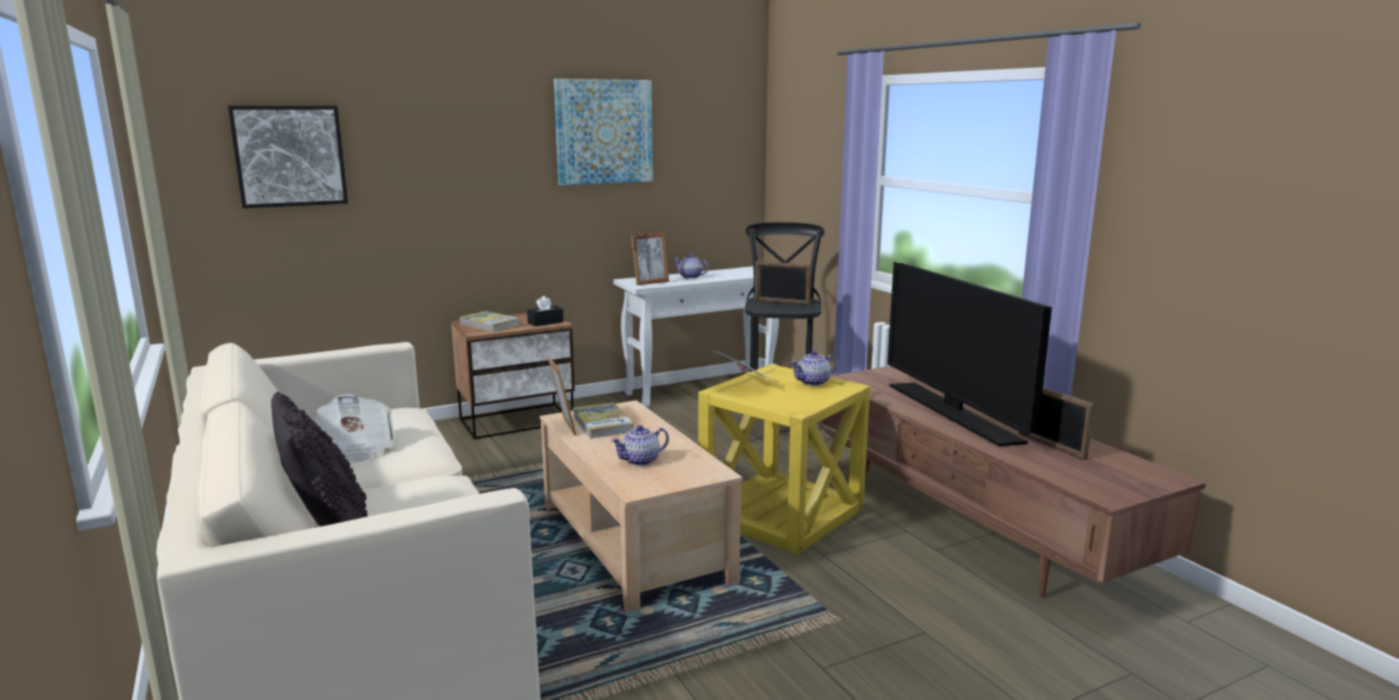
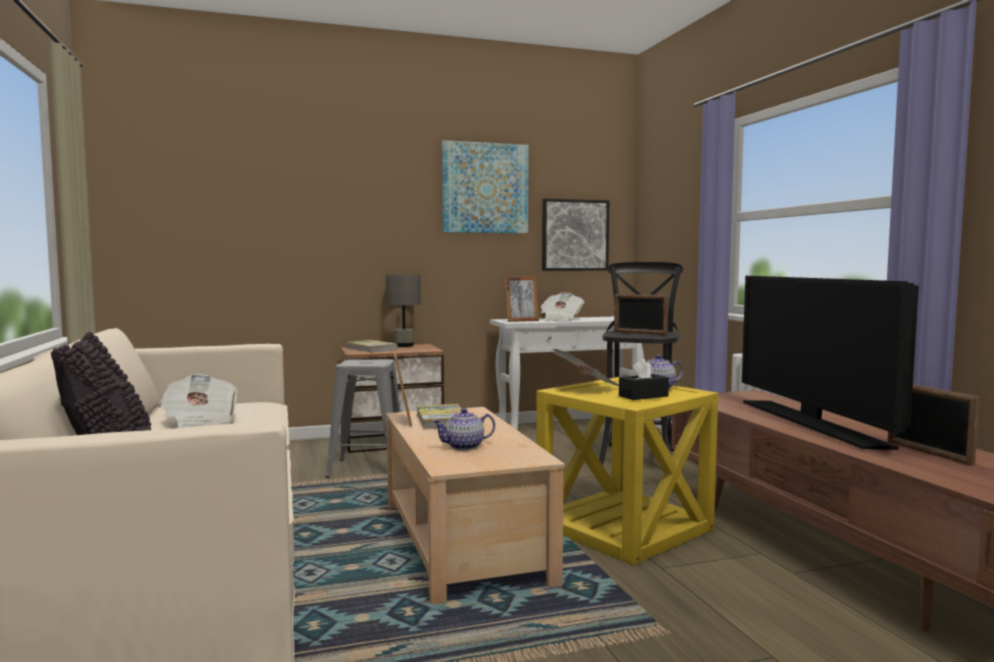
camera: 10 degrees right, 10 degrees down
(290, 156) = (212, 196): picture -> picture (574, 235)
(504, 459) = (367, 468): none -> grey stool
(522, 316) = (403, 345): none -> grey table lamp
(545, 322) = (421, 349): black tissue box -> black tissue box (643, 396)
(690, 277) = (560, 319): teapot -> newspaper

